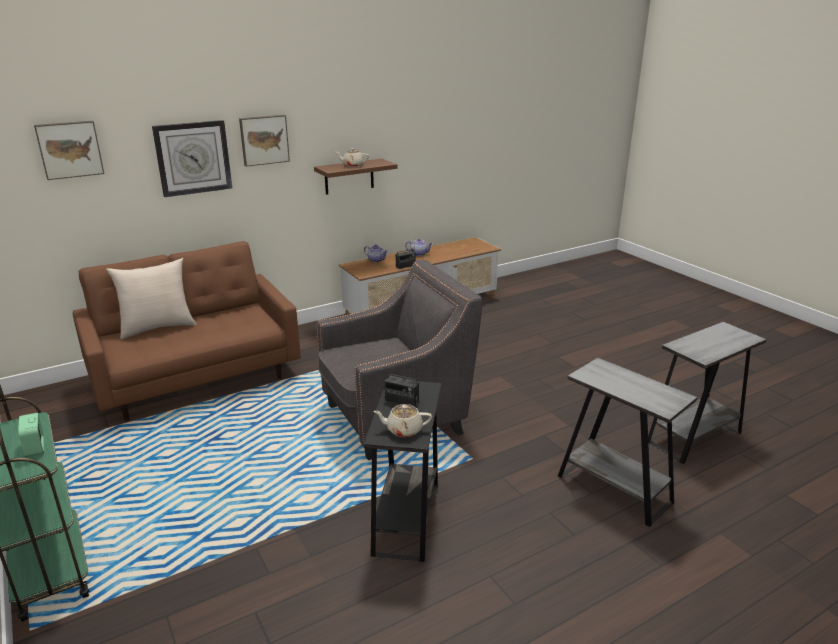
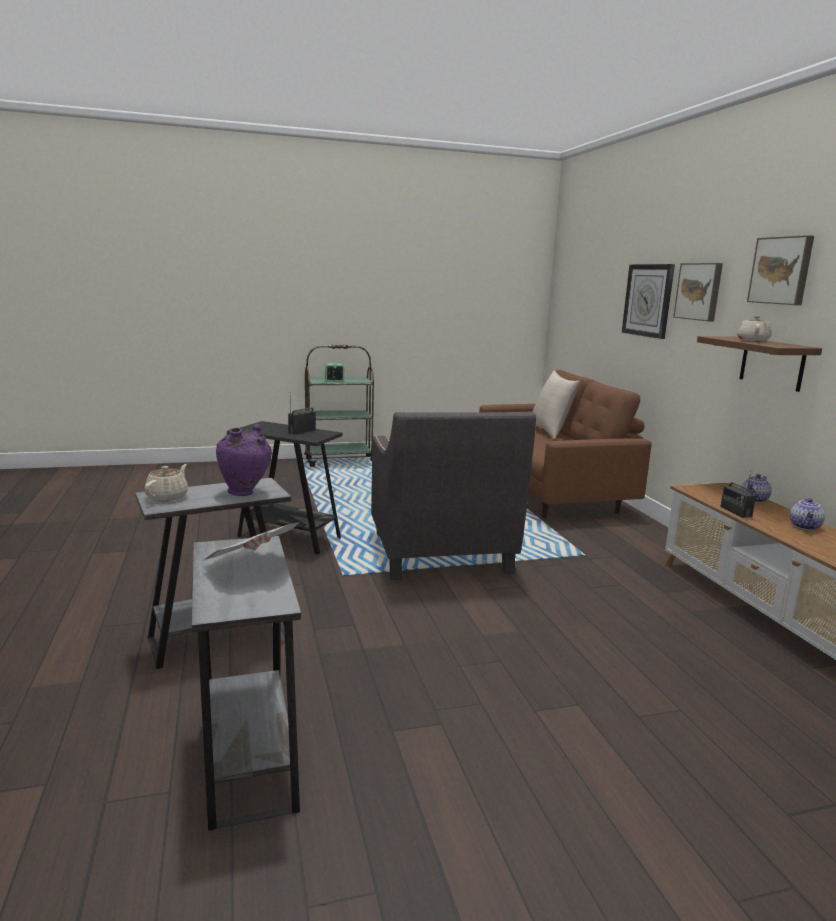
camera: 105 degrees right, 10 degrees down
(69, 149) = (594, 278): picture -> picture (782, 270)
(403, 430) = (262, 428): beige teapot -> beige teapot (167, 497)
(614, 374) = (245, 493): none -> purple vase
(704, 341) = (251, 565): none -> newspaper

